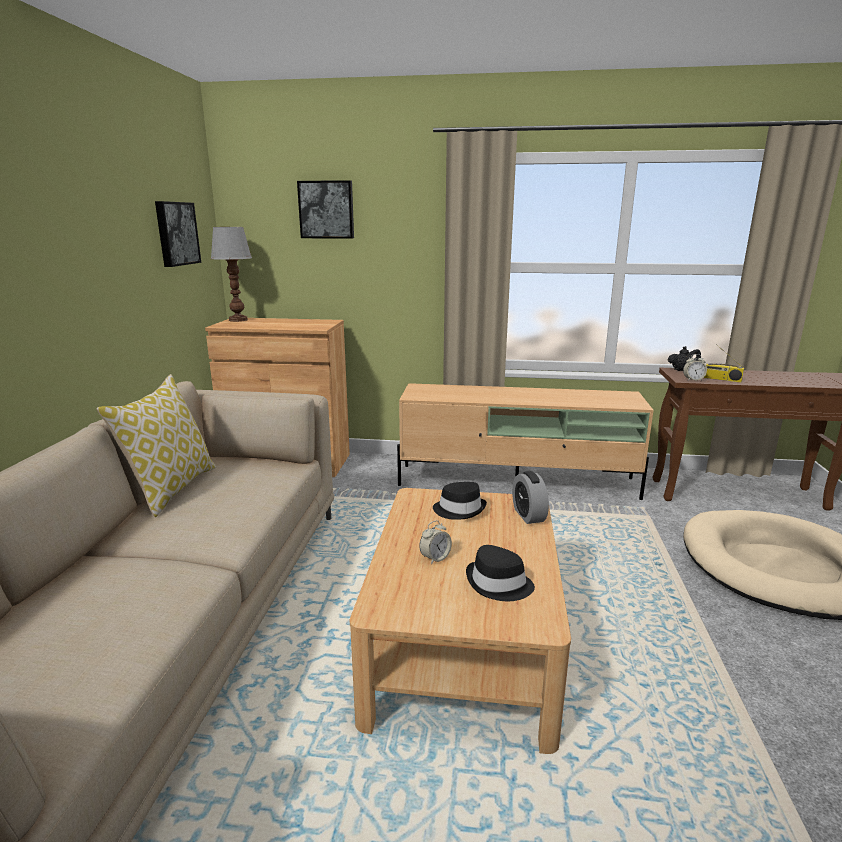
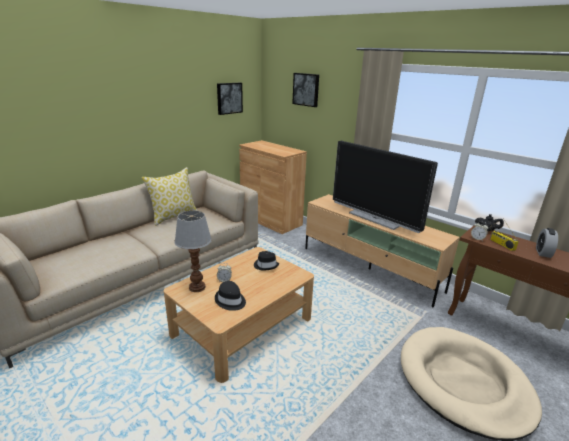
camera: 35 degrees right, 5 degrees up
(237, 320) = (259, 142): table lamp -> table lamp (196, 287)
(522, 397) = (375, 219): none -> television
(528, 515) = (291, 280): alarm clock -> alarm clock (543, 253)

